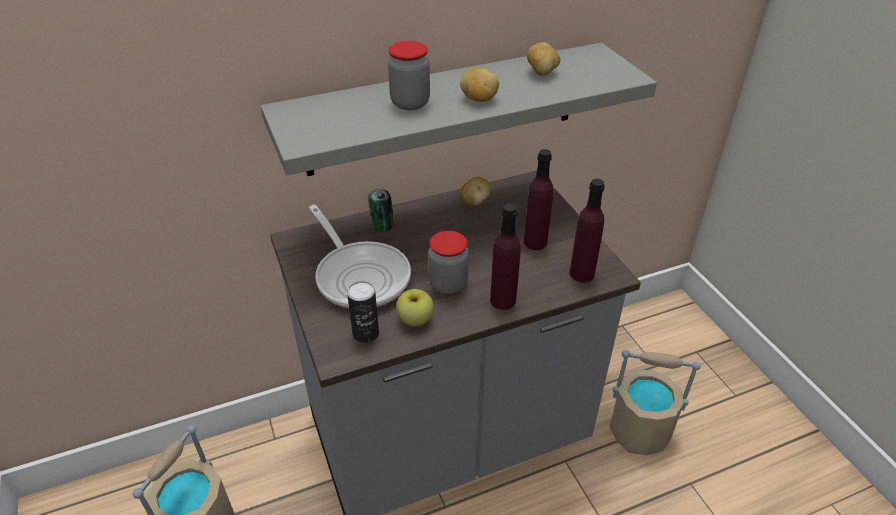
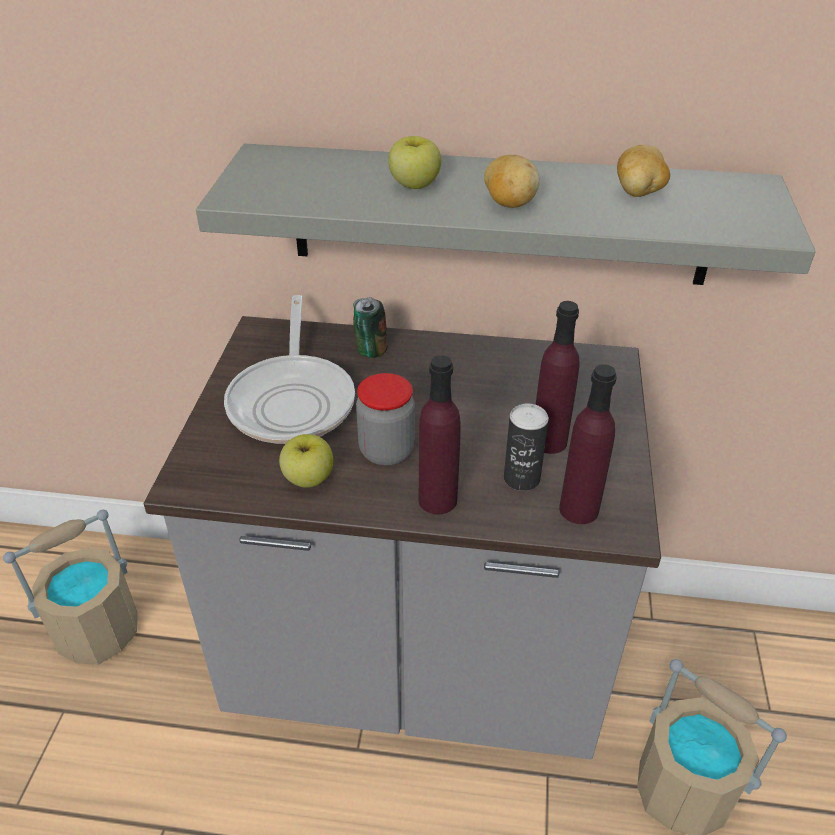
camera: 30 degrees right, 0 degrees up
(365, 333) = (238, 470): can -> can (521, 478)
(410, 103) = (414, 185): jar -> apple
(475, 202) = (513, 360): potato -> none

